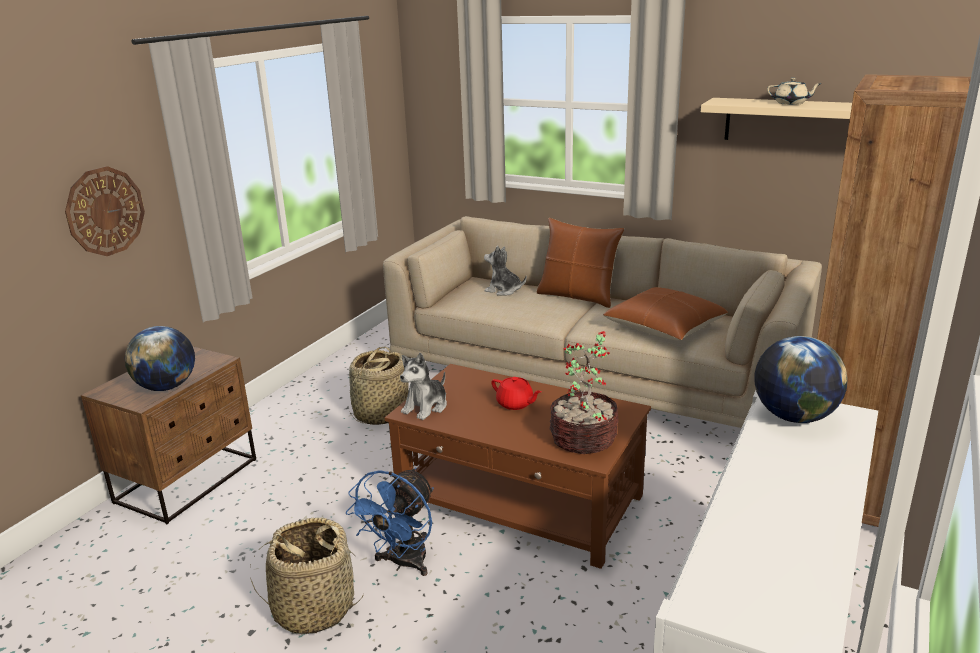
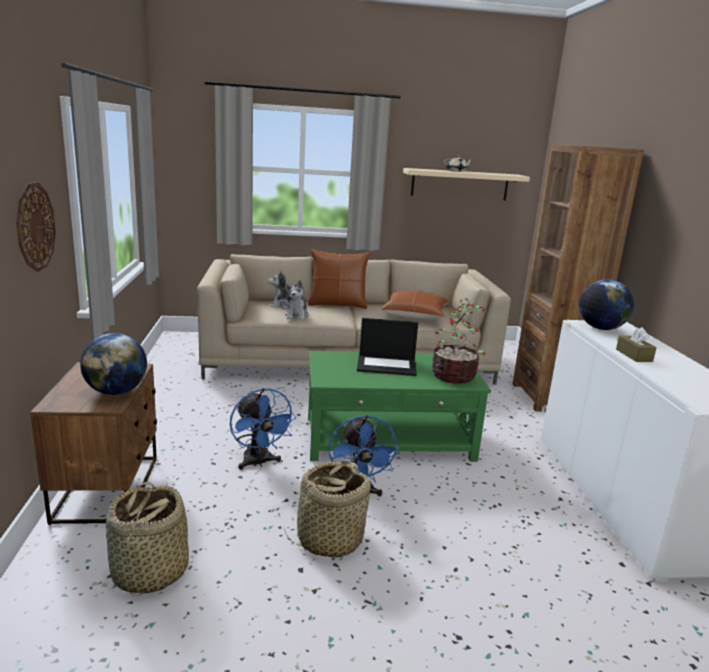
camera: 35 degrees left, 5 degrees down
(342, 491) = (259, 463): none -> blue fan
(380, 414) = (226, 409): basket -> basket (149, 572)
(426, 407) = (332, 376): plush toy -> plush toy (297, 316)
(515, 404) = (387, 365): red teapot -> laptop
(520, 501) = (389, 438): brown coffee table -> green coffee table
(755, 481) = (634, 355): none -> brown tissue box

